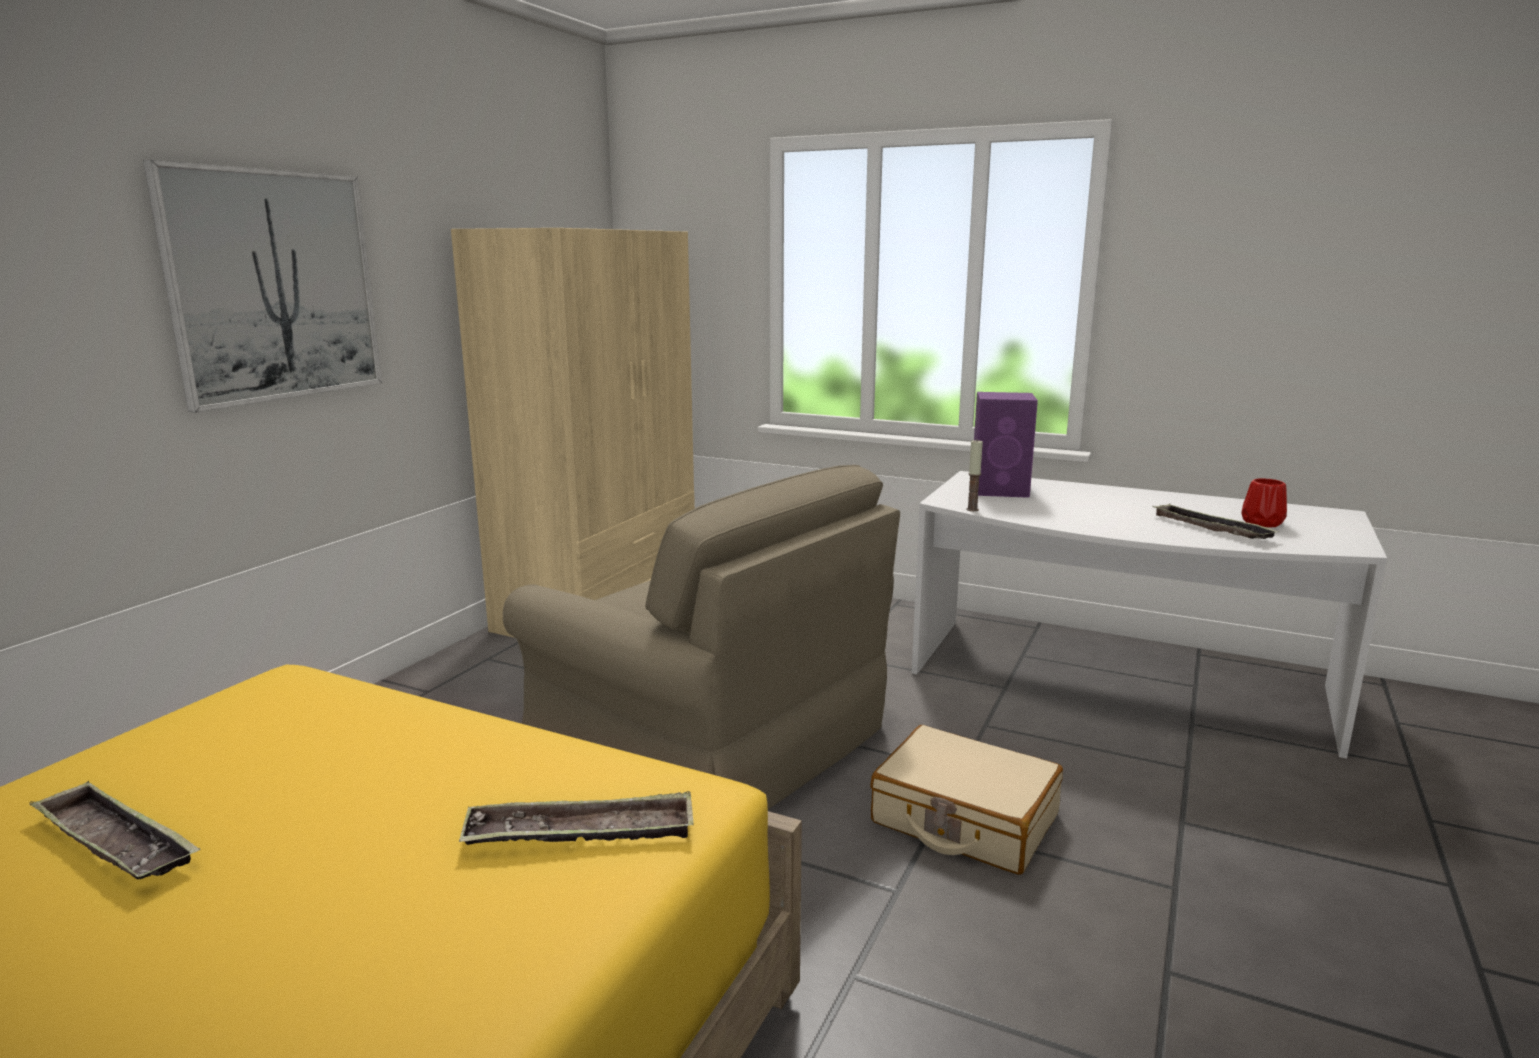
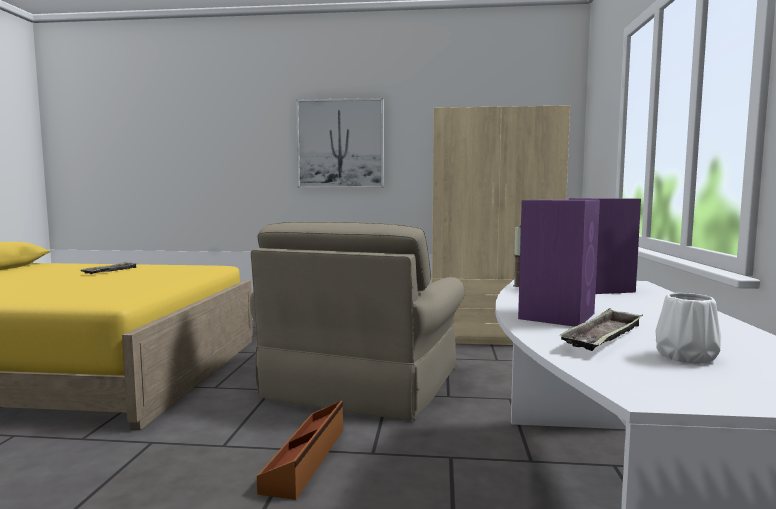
camera: 70 degrees right, 10 degrees down
(581, 832) = (91, 294): tray -> none
(964, 819) = (307, 459): beige suitcase -> brown storage box
(1131, 524) = (557, 315): none -> purple speaker
(1262, 523) = (684, 357): red vase -> white vase

